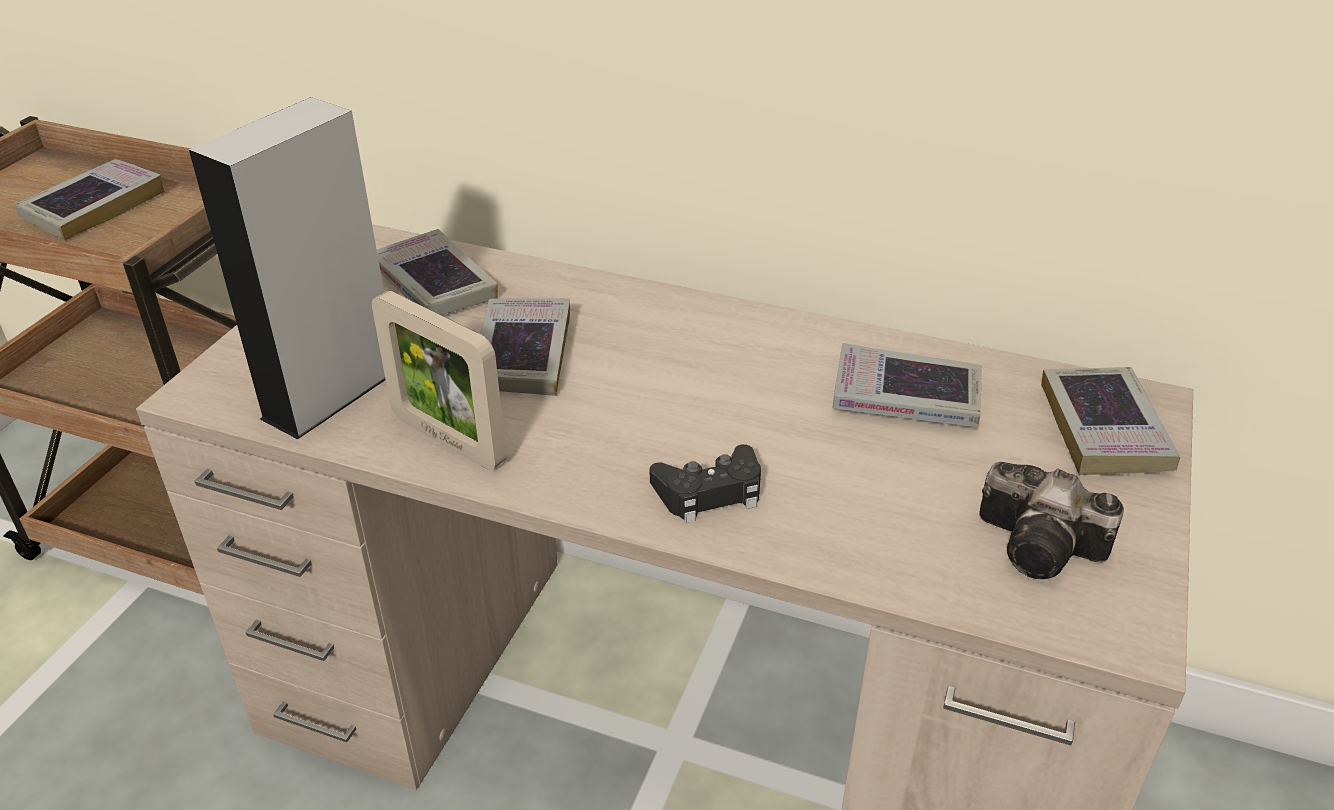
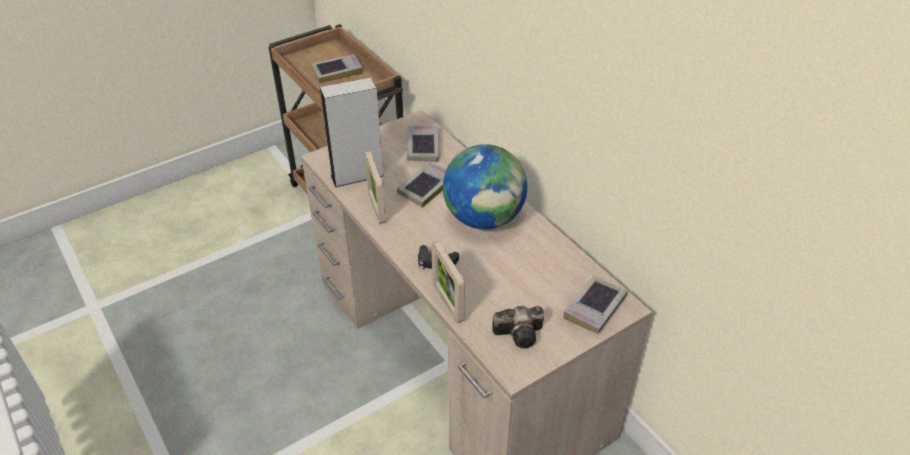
camera: 35 degrees right, 5 degrees up
(709, 362) = (484, 218): none -> globe
(828, 564) = (448, 303): none -> picture frame
(905, 398) = (537, 263): book -> none
(1044, 548) = (521, 334): camera -> camera turned 75 degrees counterclockwise

